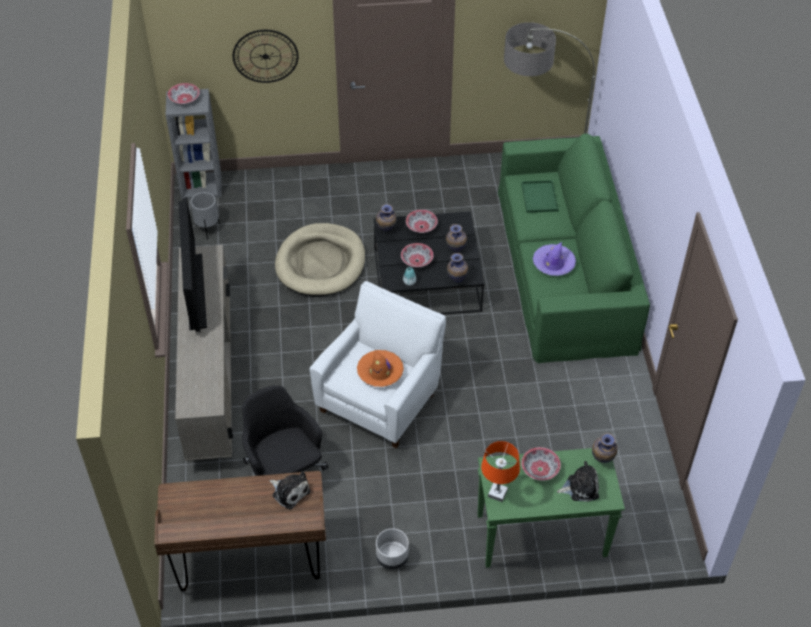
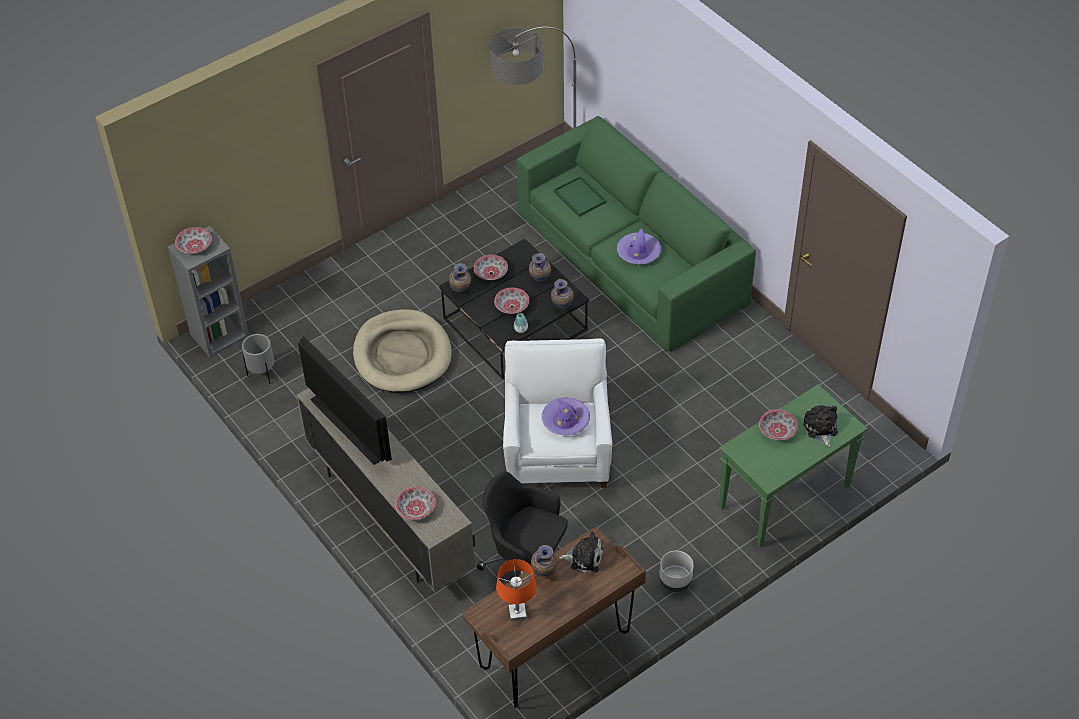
camera: 30 degrees left, 0 degrees up
(191, 381) = (416, 509): none -> bowl
(265, 56) = (260, 167): wall clock -> none
(380, 372) = (565, 420): orange hat -> purple hat
(497, 493) = (758, 468): orange table lamp -> orange table lamp (517, 613)
(580, 487) = (820, 429): plush toy -> plush toy turned 60 degrees counterclockwise
(602, 460) = (821, 398): vase -> vase (544, 574)

